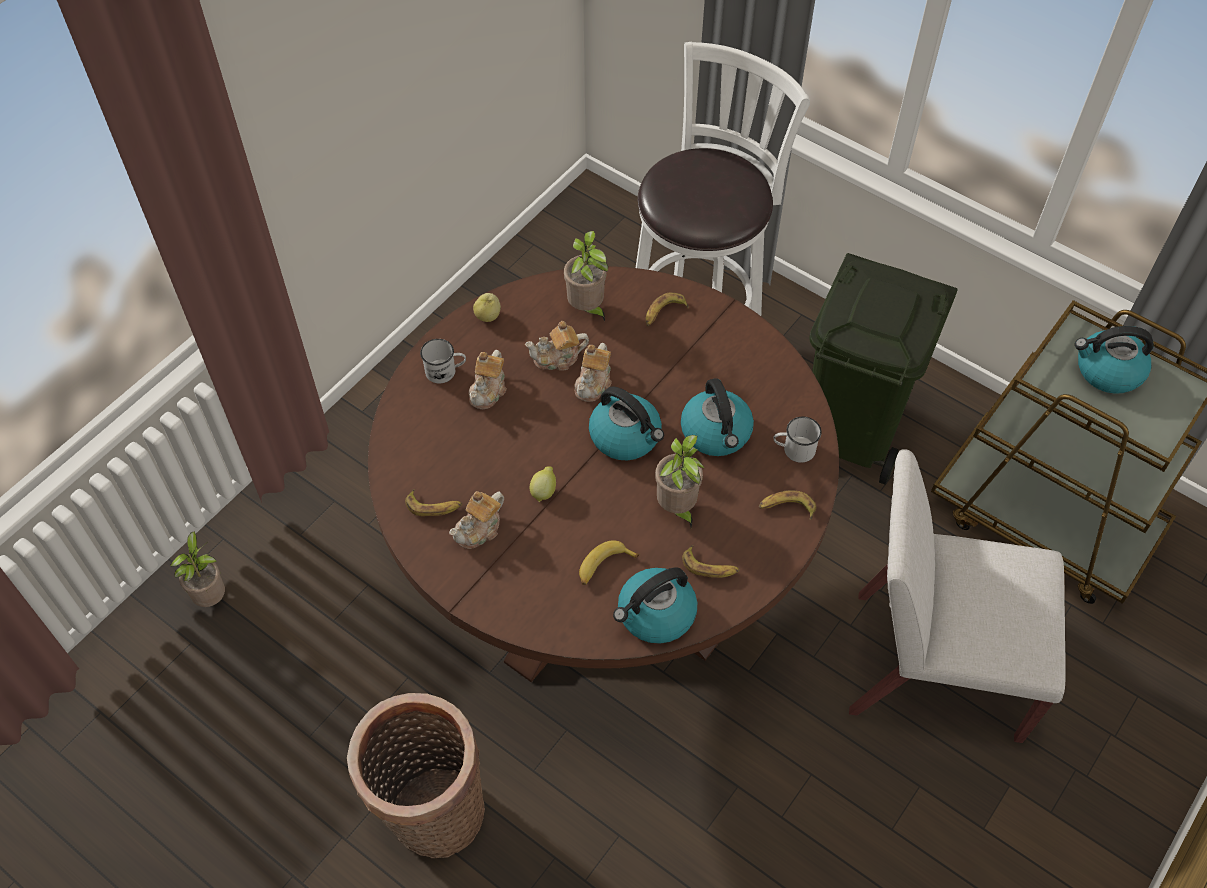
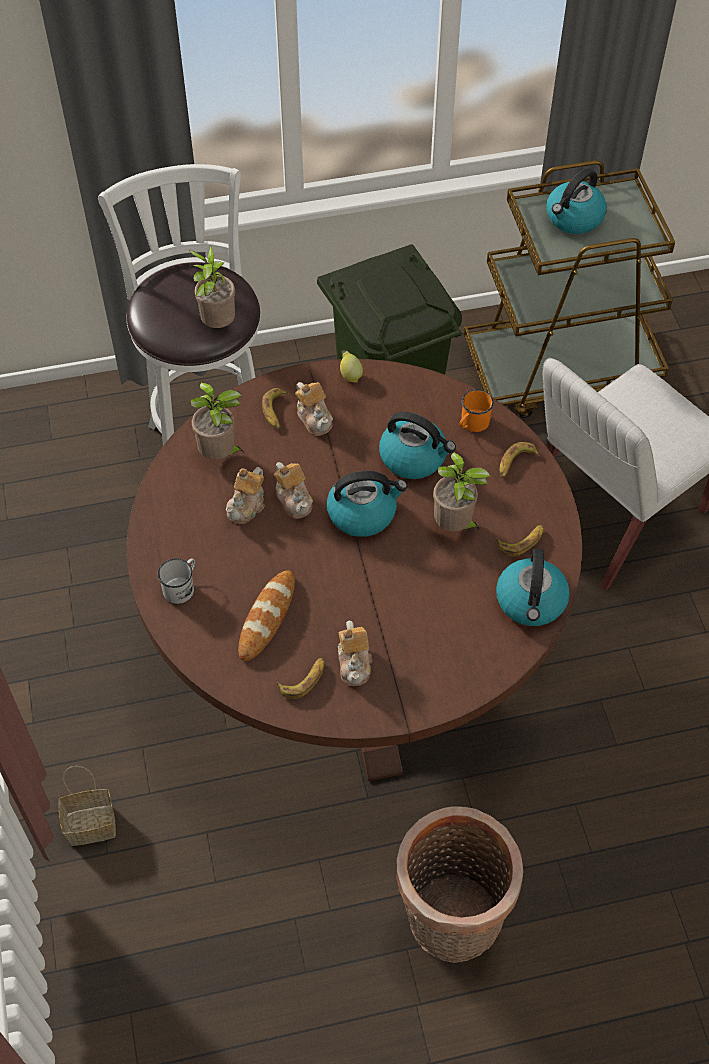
camera: 50 degrees left, 0 degrees up
(212, 596) = (100, 965): potted plant -> potted plant (217, 324)
(311, 507) = (89, 826): none -> basket
(468, 443) = (267, 617): none -> bread
(488, 316) = (158, 522): apple -> none
(488, 390) = (231, 570): teapot -> teapot (314, 418)
(544, 491) = (360, 598): lemon -> lemon (350, 375)
(604, 567) = (462, 605): banana -> none
(794, 449) = (472, 424): white mug -> orange mug

